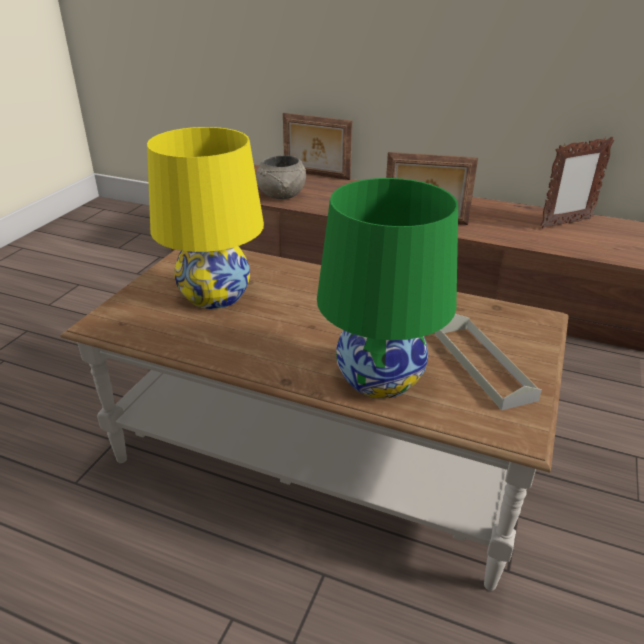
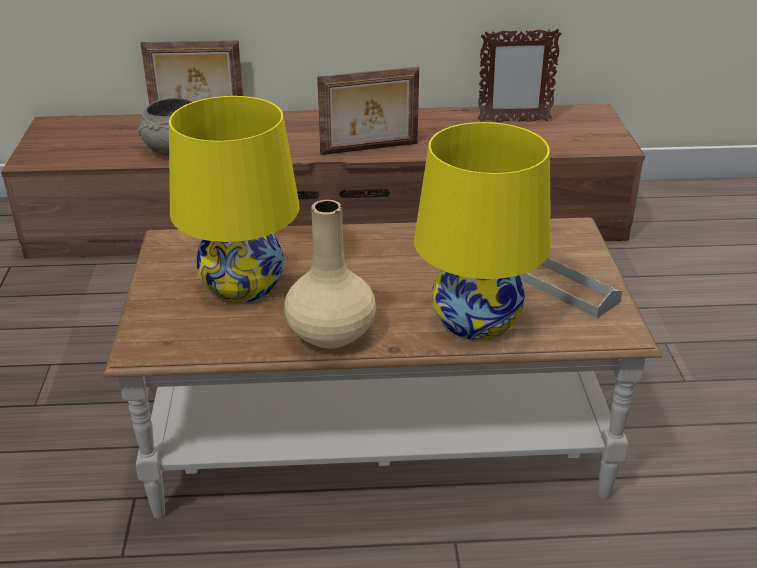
camera: 25 degrees left, 0 degrees up
(245, 352) = (329, 334): none -> beige vase
(379, 377) = (475, 320): green table lamp -> yellow table lamp
(565, 223) = (513, 121): picture frame -> picture frame turned 45 degrees clockwise

